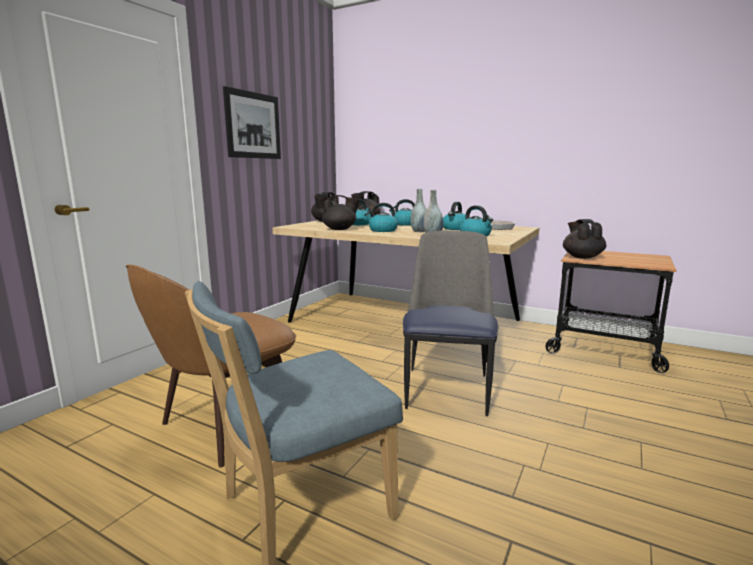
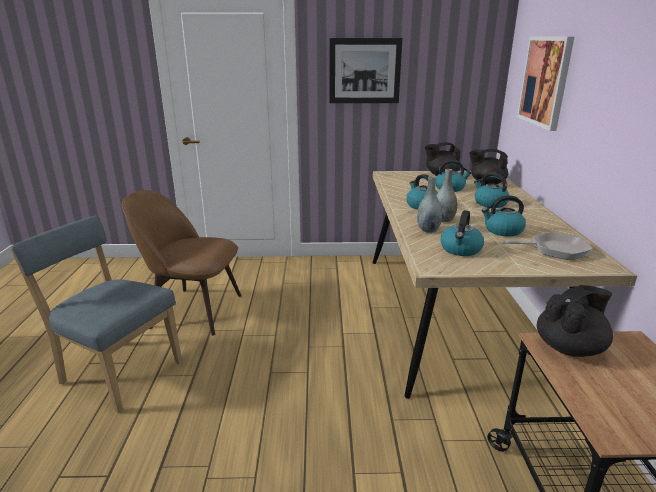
camera: 60 degrees right, 10 degrees up
(340, 229) = (399, 191): black teapot -> none
(399, 135) = (545, 81): none -> picture
(447, 389) = (316, 386): chair -> none

